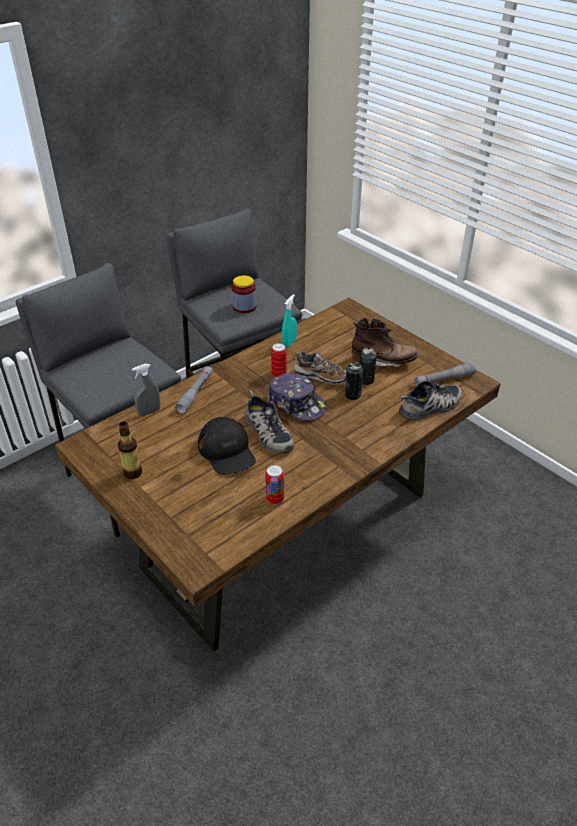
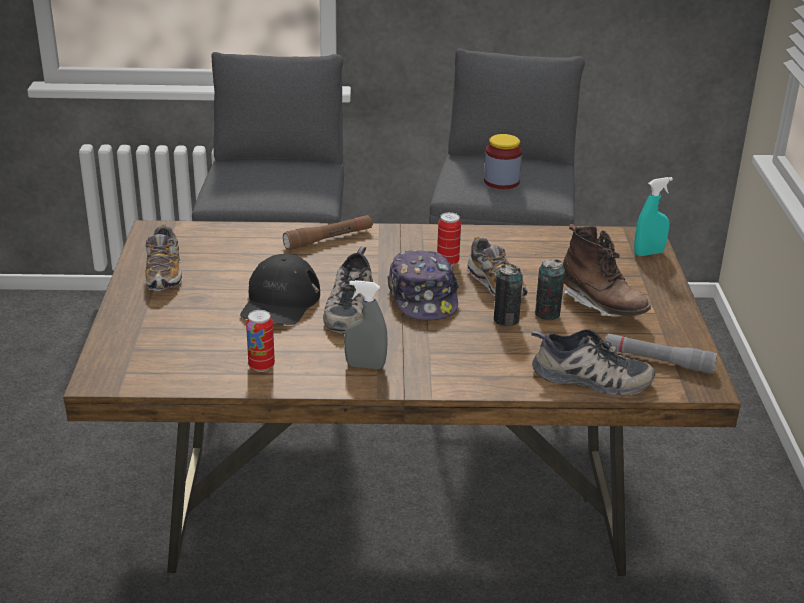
camera: 40 degrees right, 10 degrees down
(133, 473) = (164, 274): bottle -> shoe
(149, 412) = (257, 234): grey spray bottle -> grey spray bottle (365, 366)
(196, 393) = (329, 239): grey flashlight -> brown flashlight
(289, 343) = (508, 239): turquoise spray bottle -> turquoise spray bottle (649, 253)

